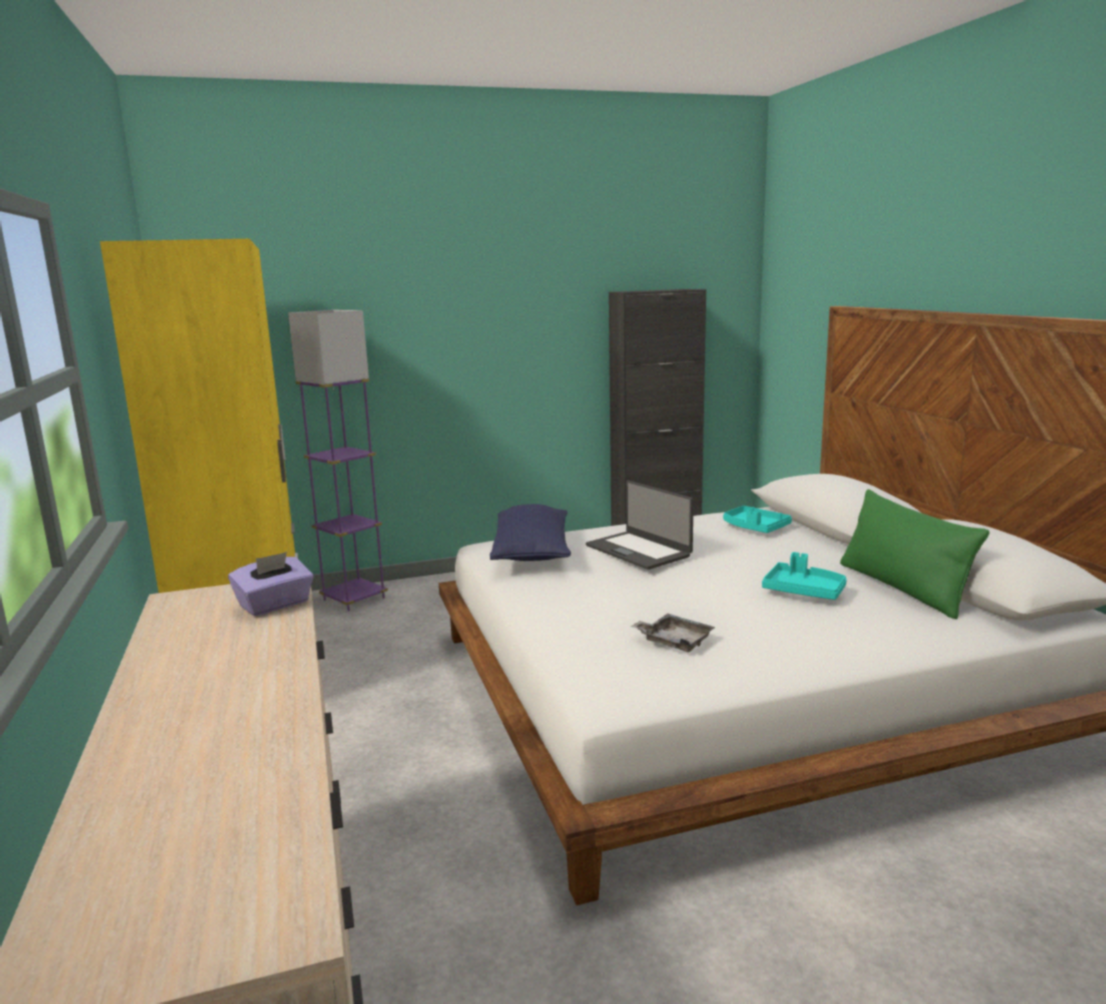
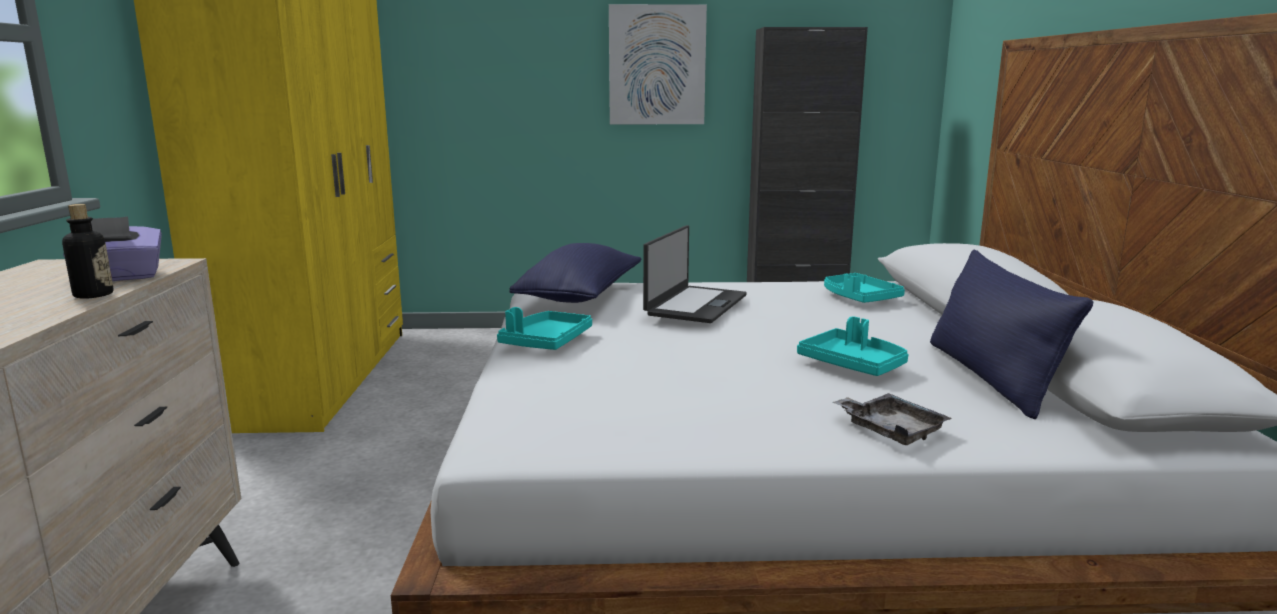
camera: 15 degrees right, 0 degrees up
(290, 626) = (93, 295): none -> bottle
(354, 599) = (453, 340): purple floor lamp -> none
(524, 327) = (657, 65): none -> picture
(548, 602) = (546, 342): none -> turquoise tray
(639, 550) = (695, 305): laptop -> laptop turned 135 degrees counterclockwise
(674, 641) = (640, 396): grey tray -> grey tray (890, 430)
(902, 588) = (990, 377): green pillow -> blue pillow

